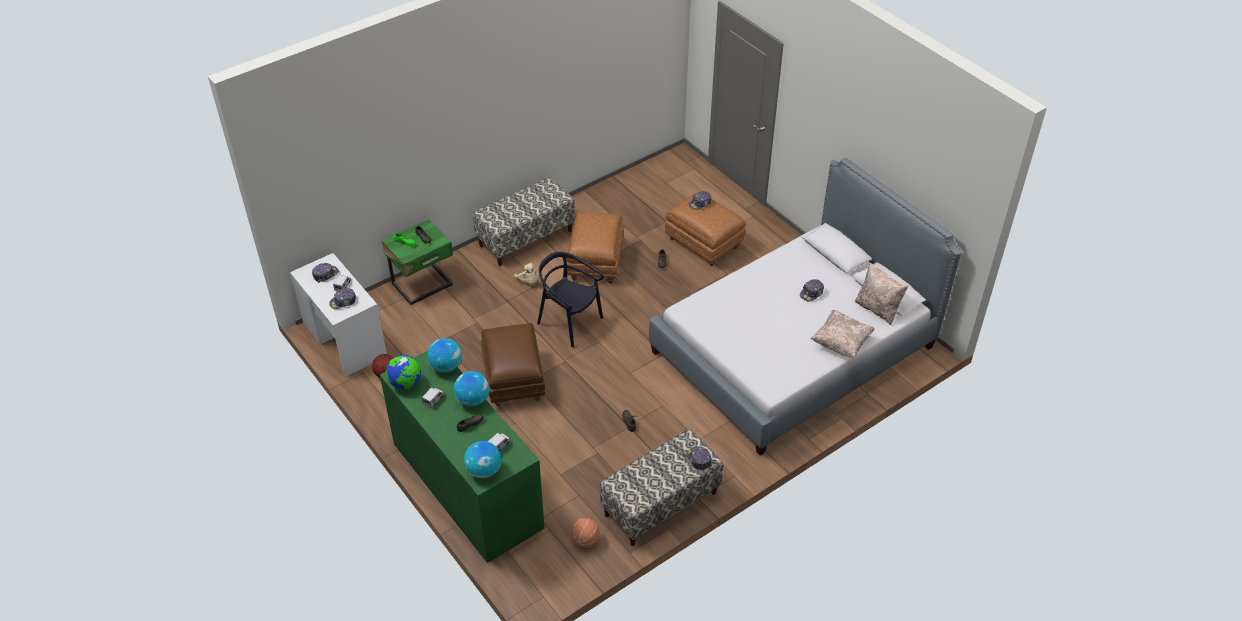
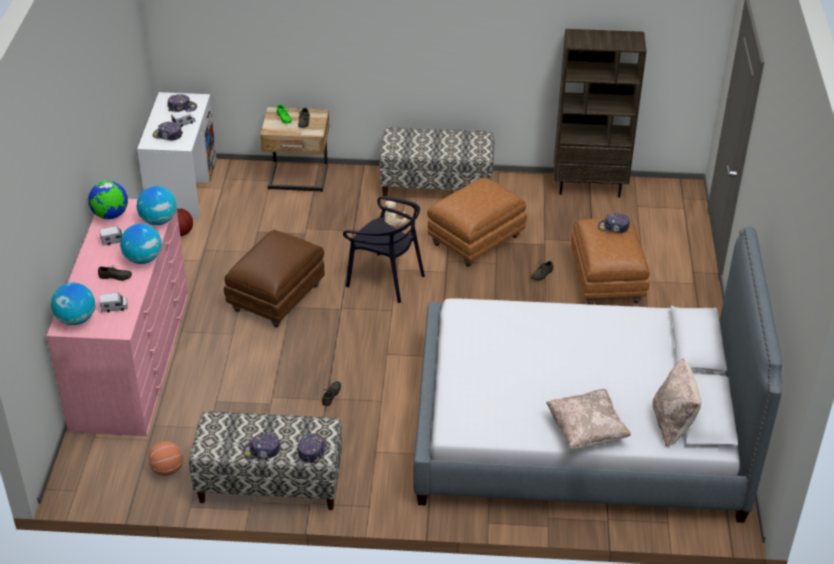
camera: 40 degrees right, 5 degrees down
(423, 286) = (298, 179): green nightstand -> beige nightstand
(467, 485) = (131, 359): green dresser -> pink dresser
(569, 323) = (385, 279): black chair -> black chair turned 135 degrees clockwise
(623, 184) = (589, 187): none -> brown bookcase
(811, 293) = (616, 367): cap -> cap (262, 451)

